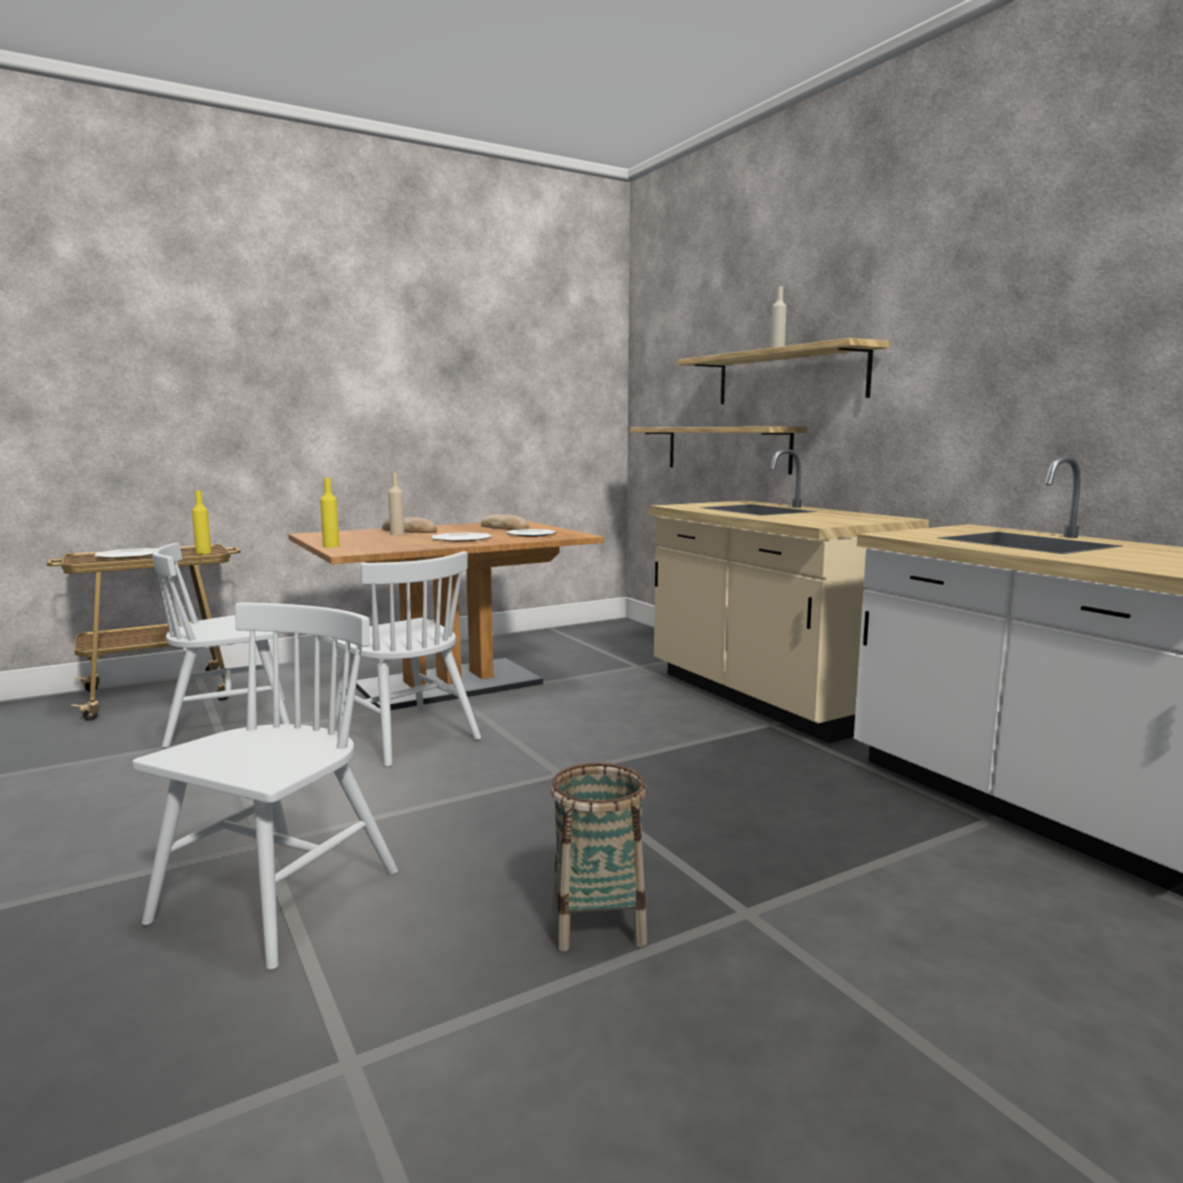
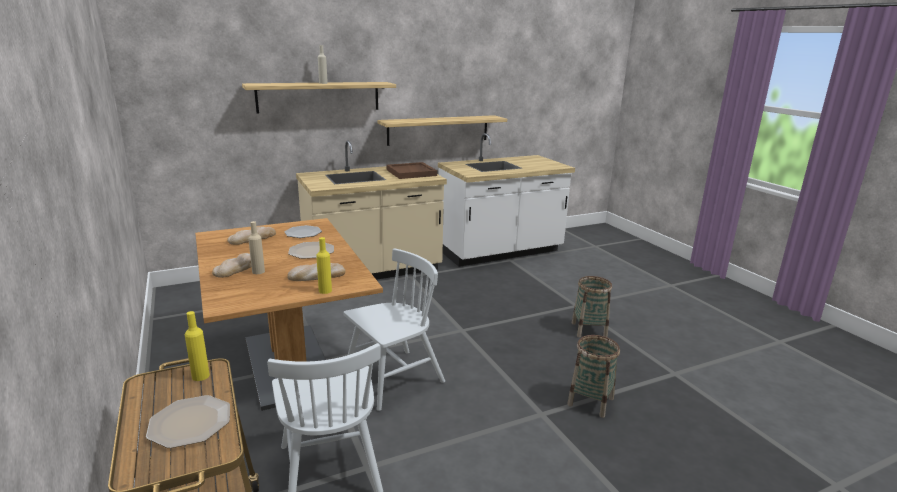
camera: 85 degrees left, 10 degrees up
(277, 898) = (590, 401): white chair -> basket
(378, 543) = (316, 276): none -> bread
(726, 448) = (266, 142): shelf -> shelf (438, 130)
(835, 519) = (412, 173): none -> brown tray

